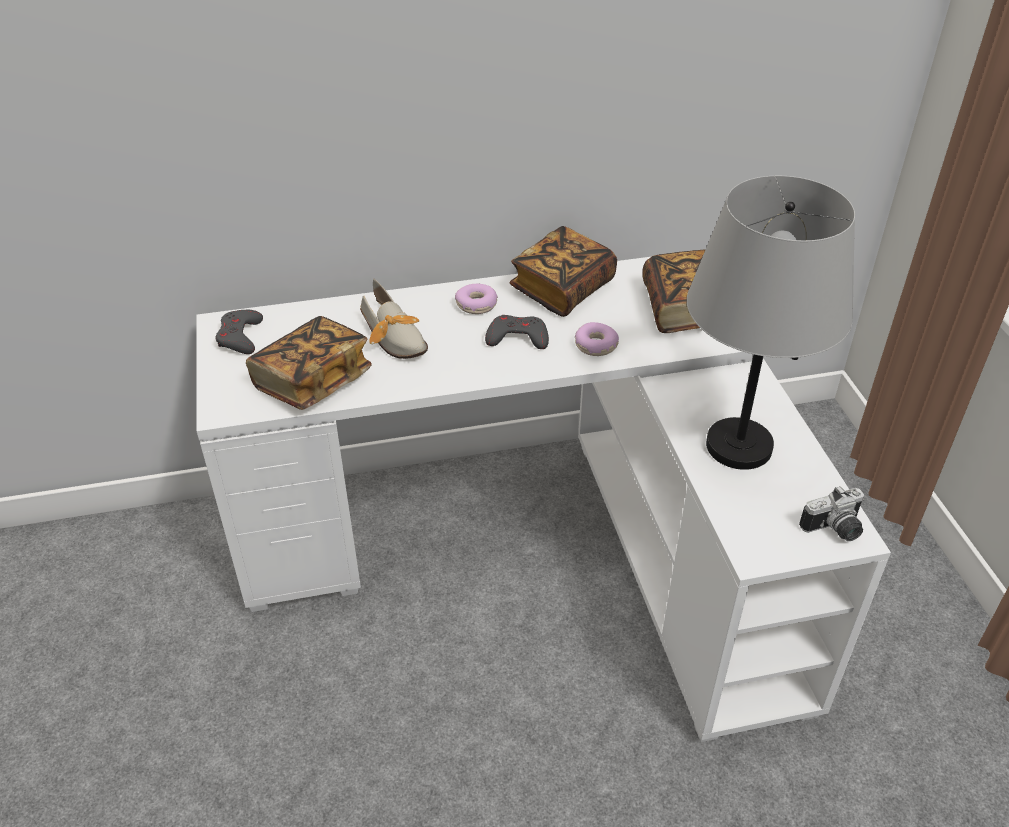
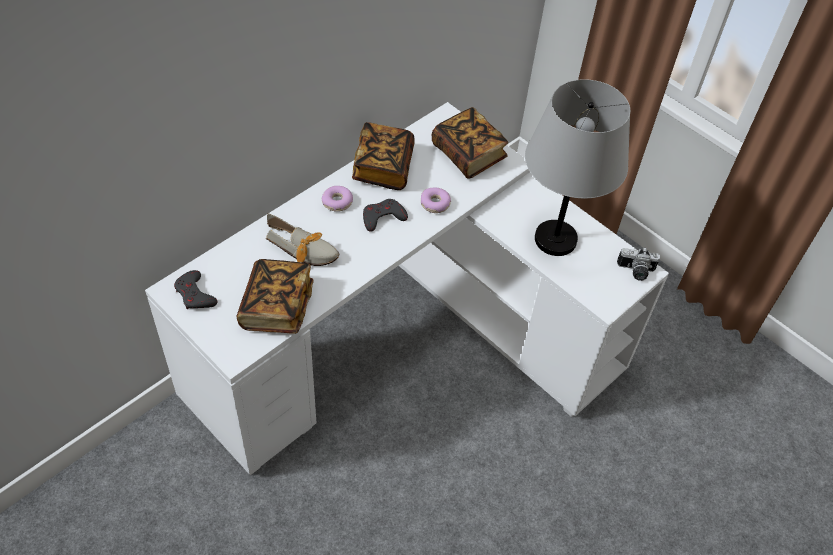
camera: 35 degrees left, 10 degrees up
(835, 530) = (635, 272): camera -> camera turned 60 degrees clockwise

